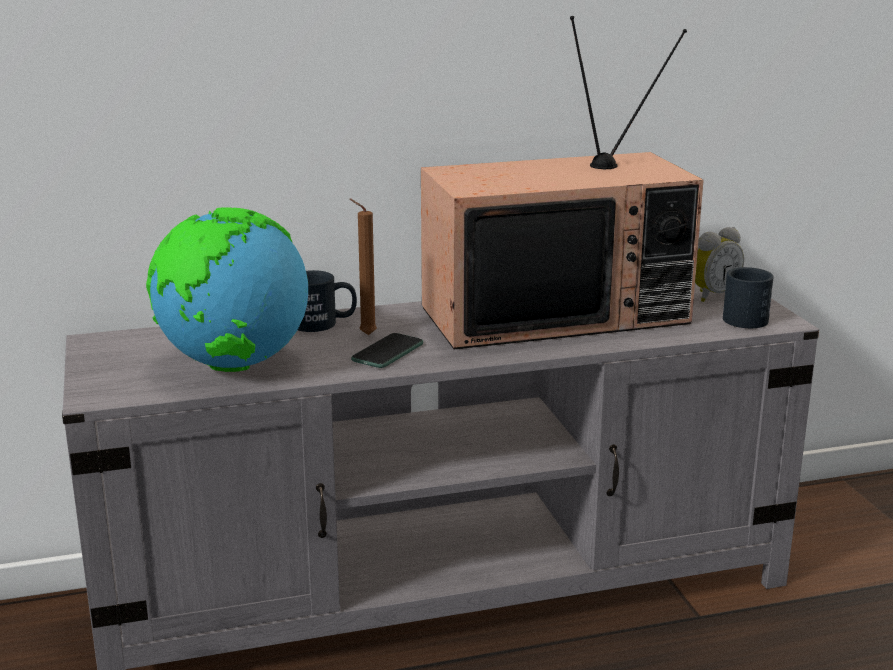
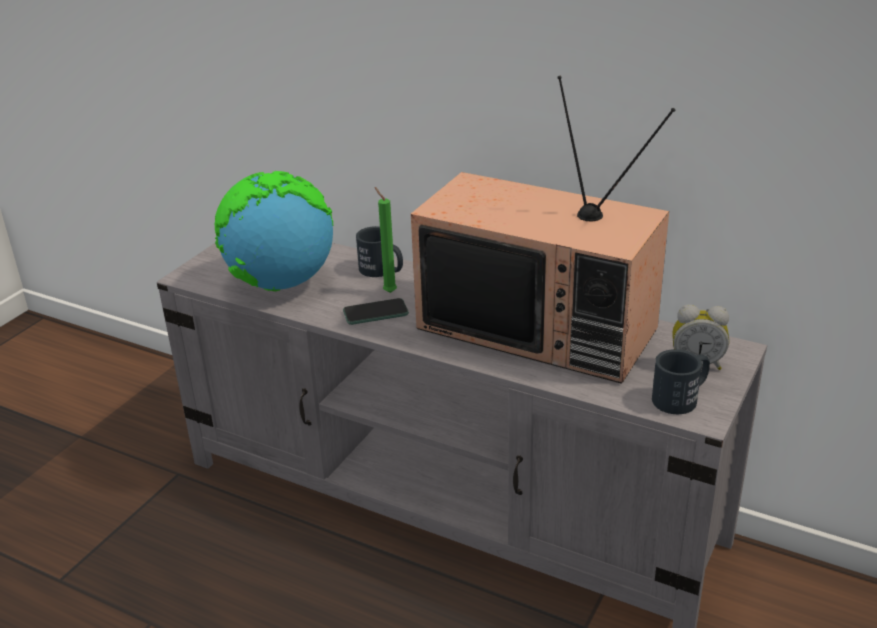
camera: 45 degrees right, 10 degrees up
(365, 335) = (388, 292): brown candle -> green candle

